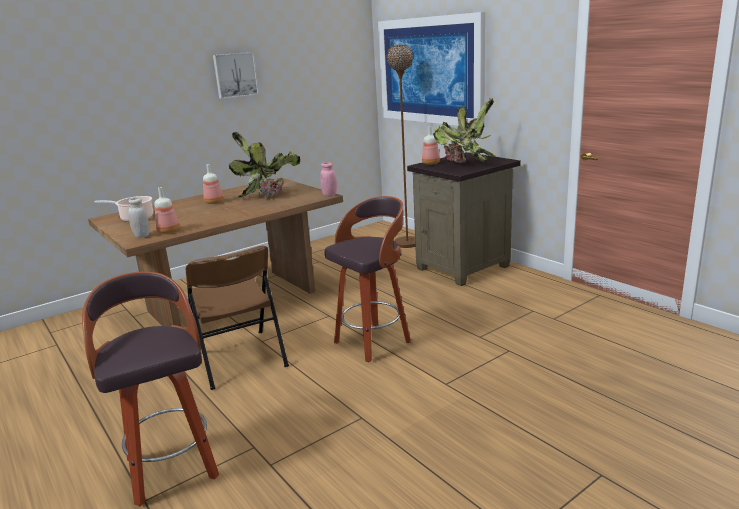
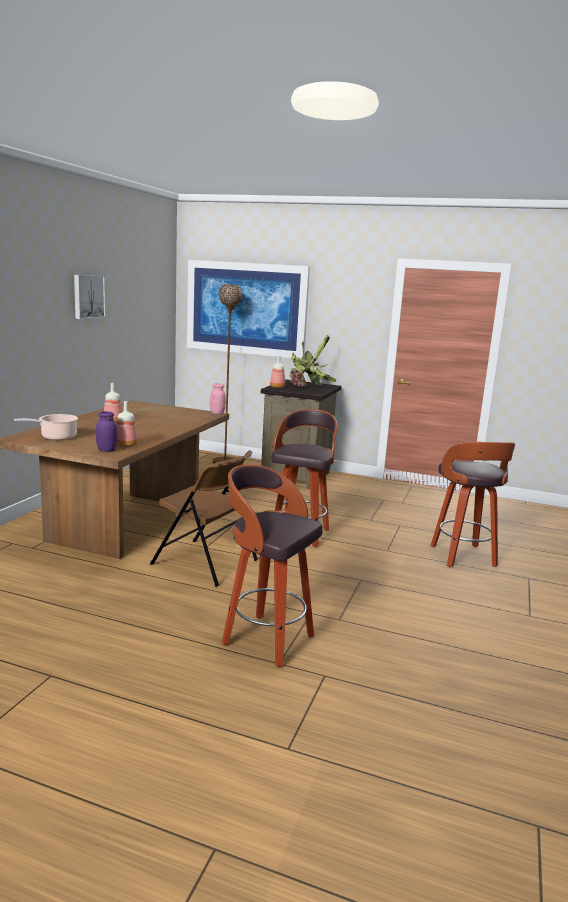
camera: 35 degrees left, 5 degrees down
(142, 236) = (106, 450): white jar -> purple jar
(268, 195) = (156, 414): potted plant -> none
(539, 416) = (464, 557): none -> stool

